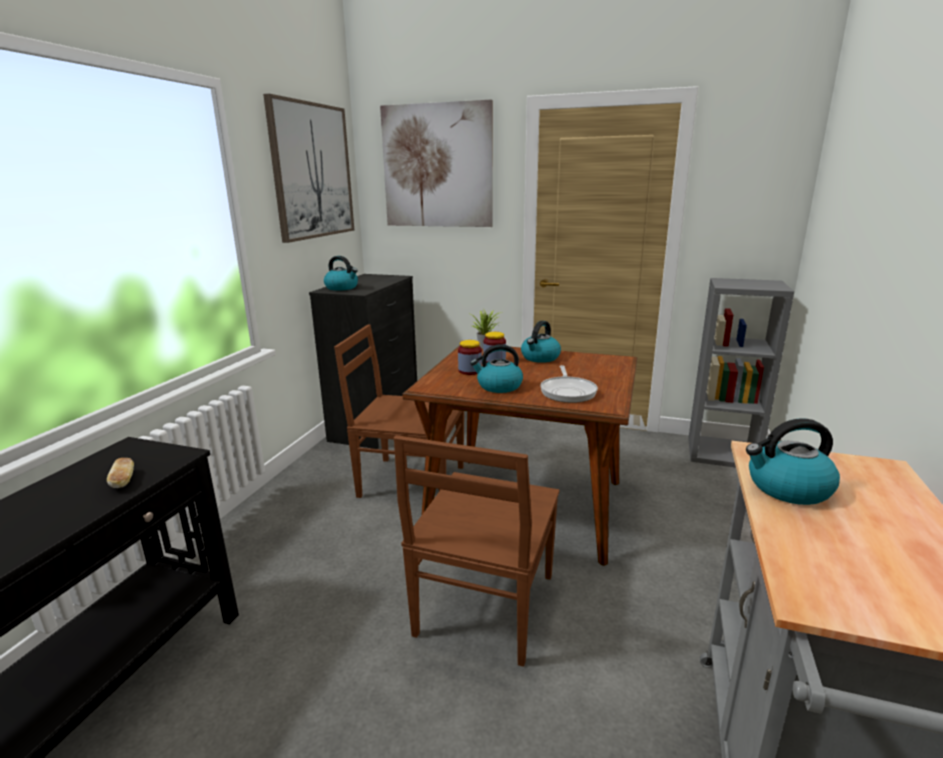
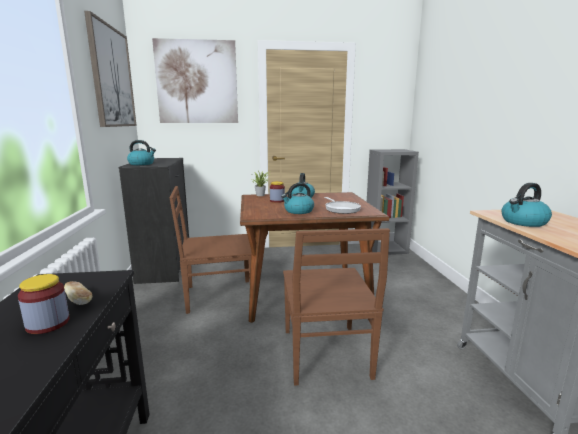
camera: 25 degrees left, 5 degrees down
(470, 371) = (269, 206): jar -> jar (48, 323)

